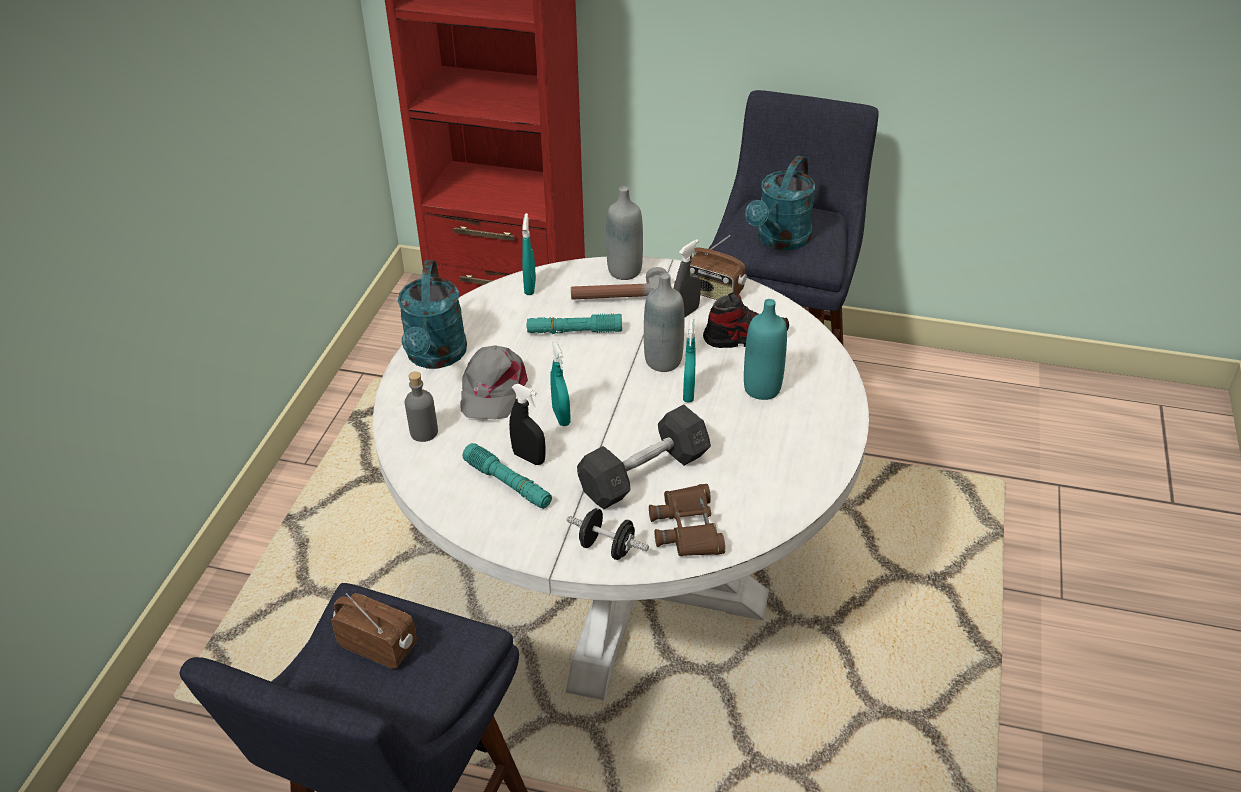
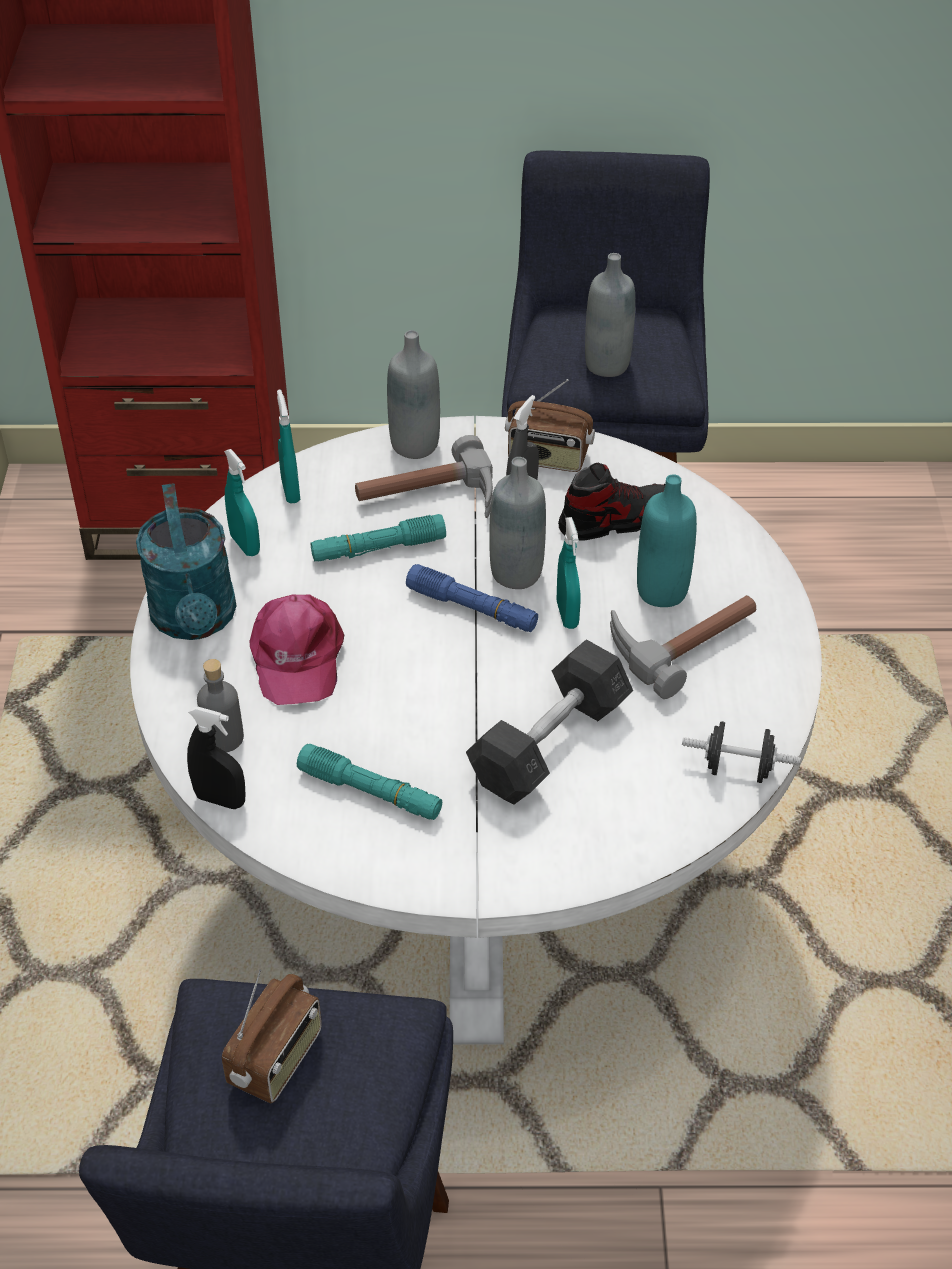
camera: 15 degrees left, 5 degrees up
(379, 645) = (277, 1060): radio -> radio turned 105 degrees clockwise
(492, 390) = (296, 657): grey cap -> pink cap
(529, 458) = (385, 749): black spray bottle -> black spray bottle (220, 800)
(561, 417) = (407, 680): turquoise spray bottle -> turquoise spray bottle (245, 545)
(607, 548) = (538, 858): black dumbbell -> black dumbbell (738, 769)
(624, 379) = (472, 608): none -> blue flashlight
(688, 528) = (634, 809): brown binoculars -> none
(764, 421) = (680, 638): none -> hammer
(779, 241) = (607, 365): turquoise watering can -> grey bottle

